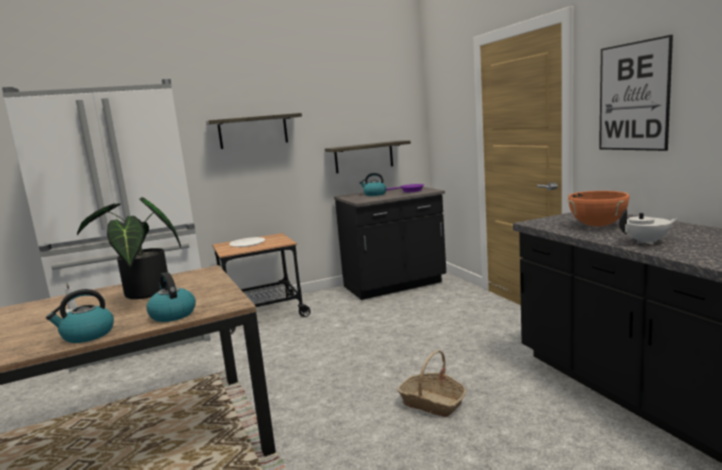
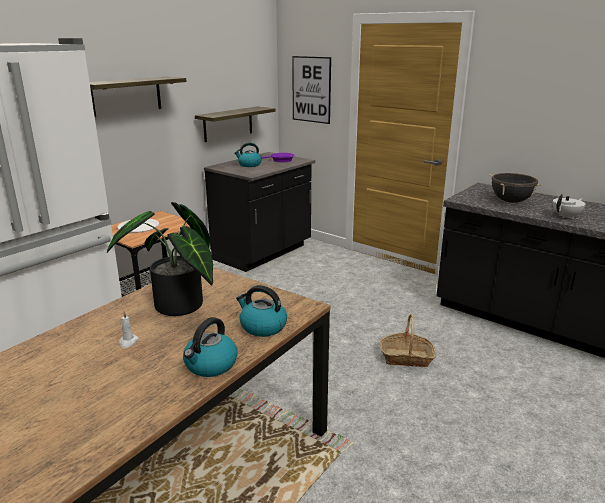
camera: 30 degrees left, 10 degrees up
(597, 226) = (511, 201): orange cooking pot -> black cooking pot
(633, 97) = (526, 98): picture -> picture (311, 89)

